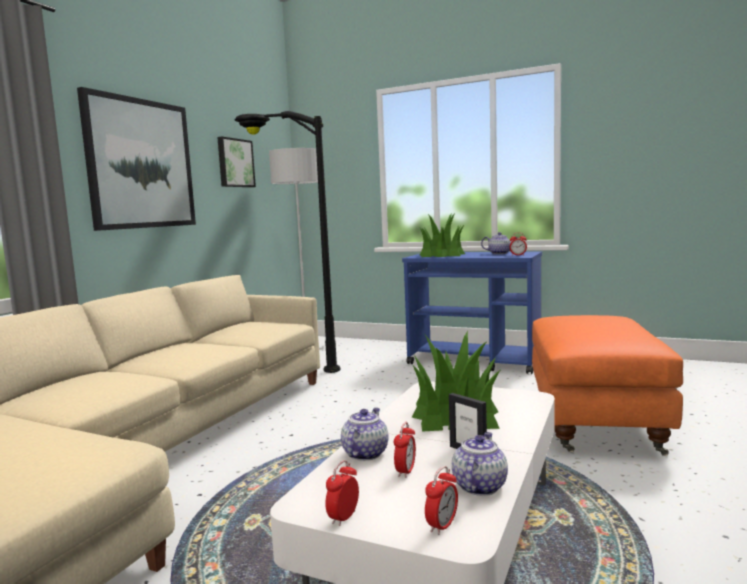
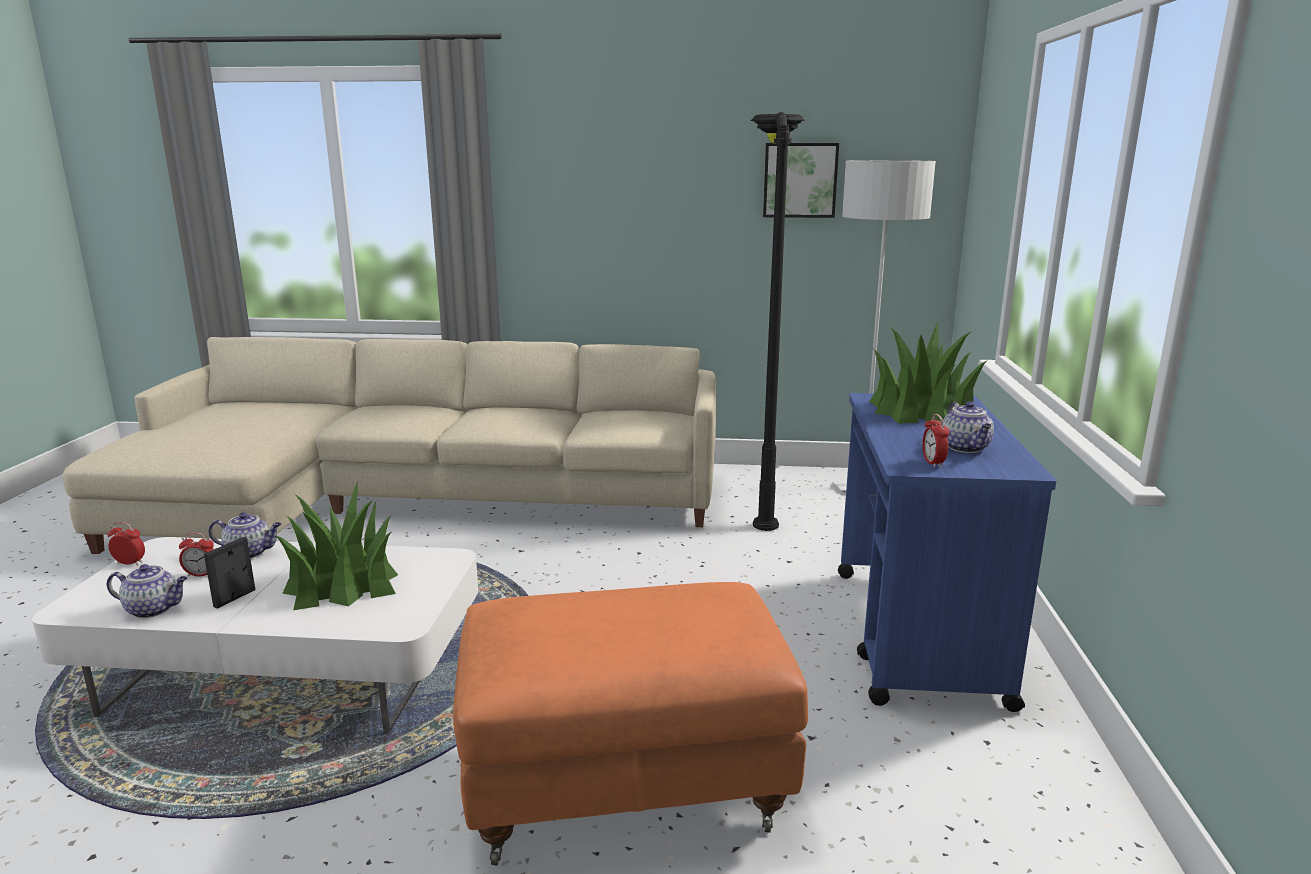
camera: 70 degrees right, 10 degrees up
(141, 164) = (620, 191): picture -> none
(442, 526) = (93, 600): alarm clock -> none

